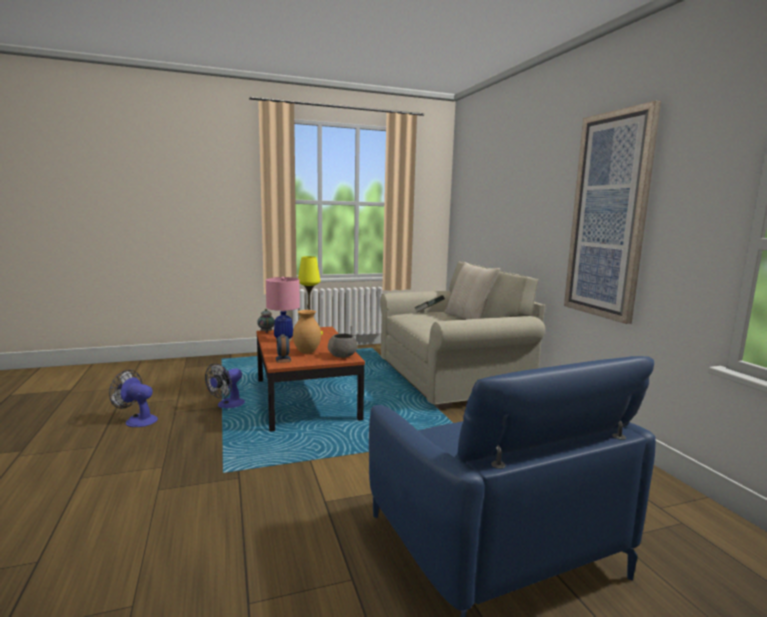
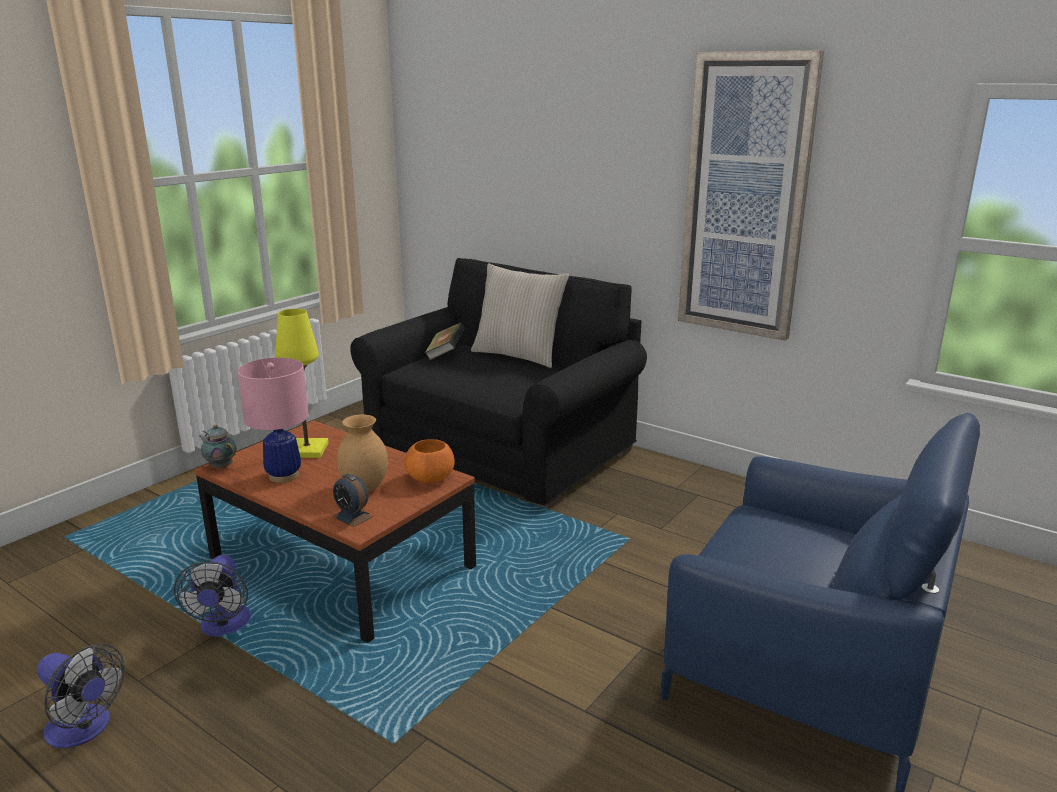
camera: 35 degrees left, 10 degrees up
(137, 420) = (85, 730): fan -> fan turned 135 degrees counterclockwise
(343, 356) = (431, 478): grey bowl -> orange bowl
(450, 378) = (501, 450): beige sofa -> black sofa

